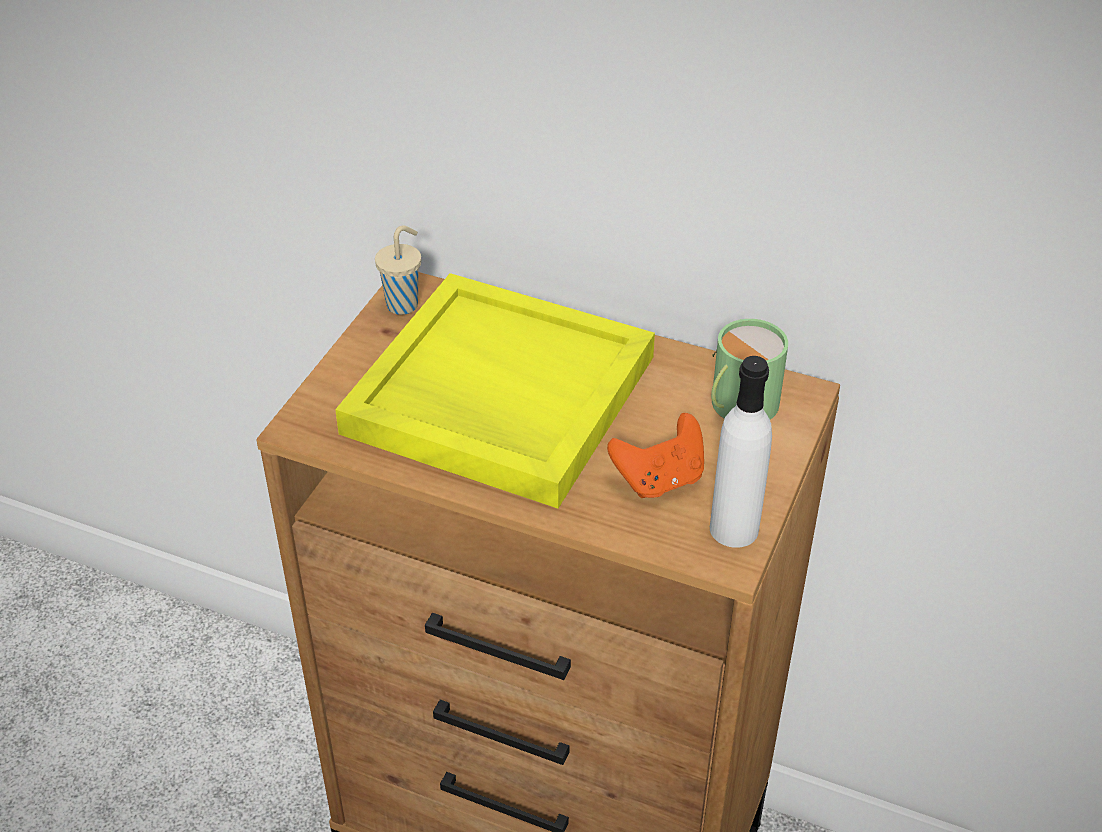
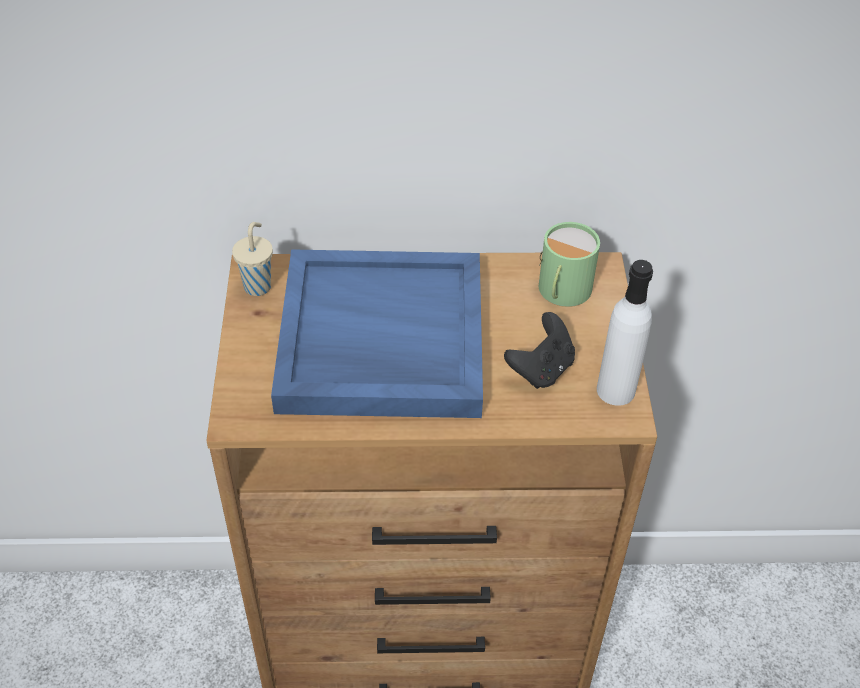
camera: 25 degrees left, 5 degrees up
(497, 395) = (379, 340): yellow tray -> blue tray
(659, 479) = (541, 369): orange game controller -> black game controller

